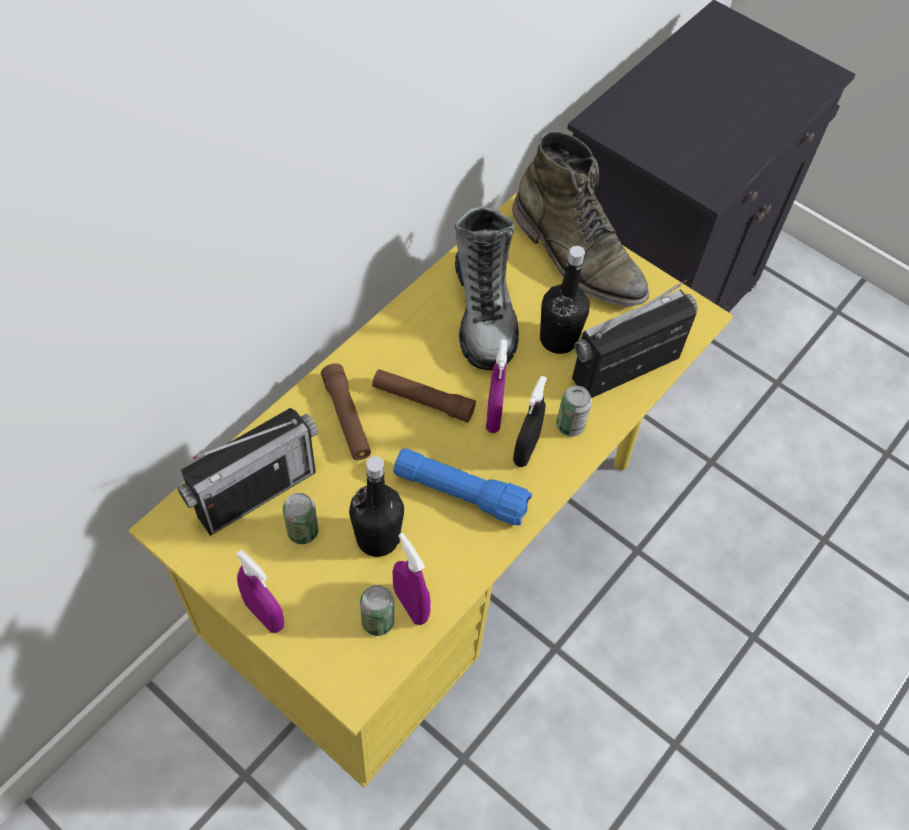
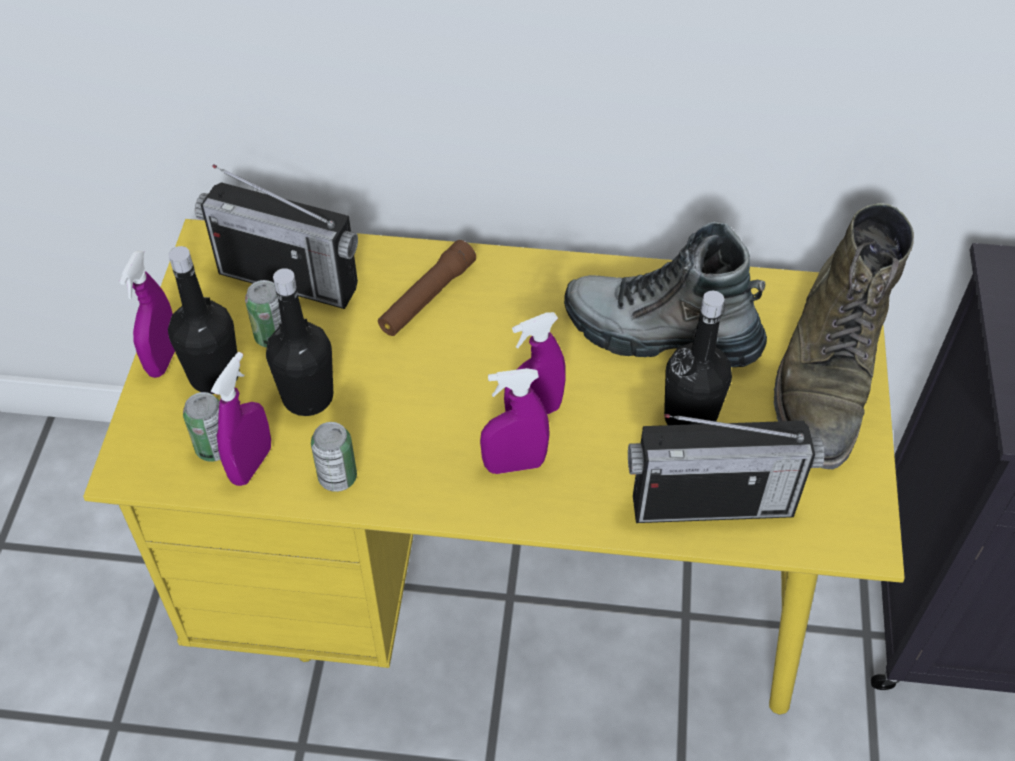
camera: 60 degrees right, 5 degrees down
(309, 588) = (214, 375): none -> black bottle
(422, 400) = (500, 344): brown flashlight -> none
(460, 493) = (413, 436): blue flashlight -> none
(483, 313) = (660, 334): boot -> boot turned 60 degrees clockwise
(525, 450) = (514, 465): black spray bottle -> purple spray bottle
(570, 426) = (582, 489): can -> can (337, 477)
(626, 368) = (712, 503): radio -> radio turned 150 degrees clockwise

